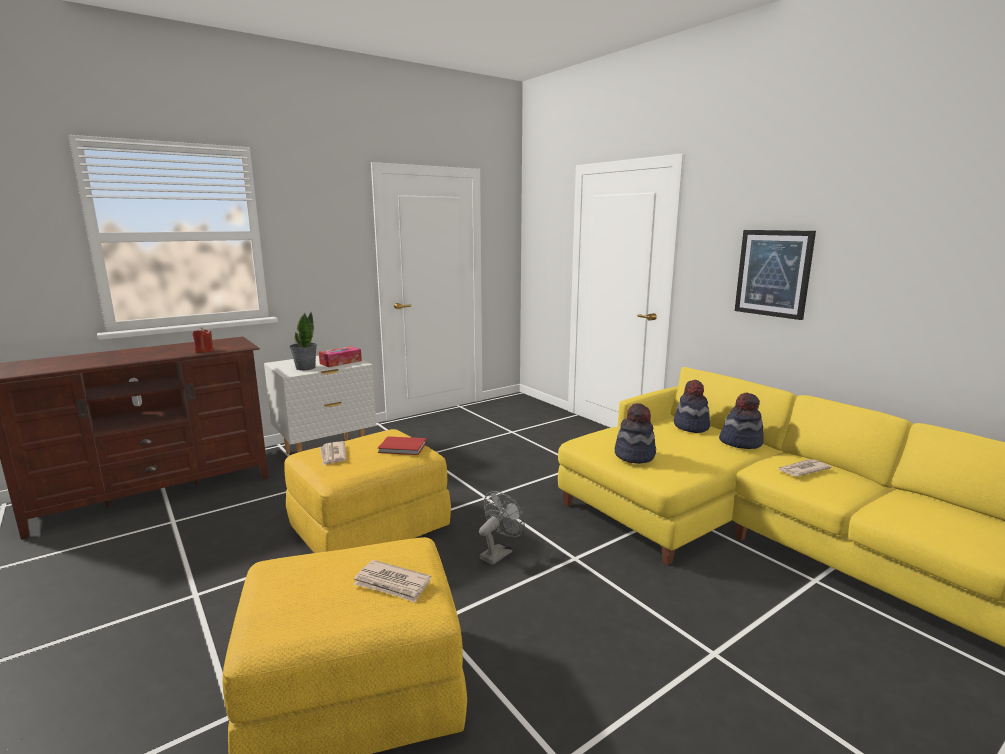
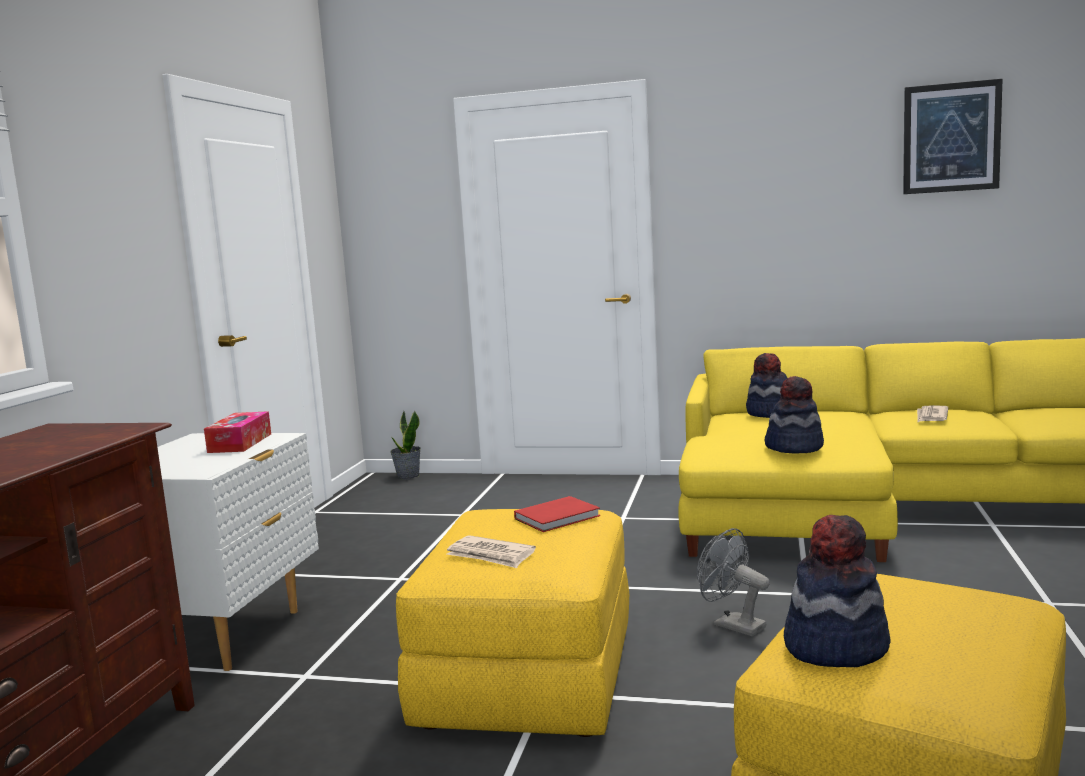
camera: 40 degrees left, 5 degrees down
(204, 351) = (77, 447): red candle -> none
(305, 368) = (201, 462): potted plant -> potted plant (408, 476)
(392, 584) = (946, 604): newspaper -> none
(499, 553) = (732, 625): grey fan -> grey fan turned 45 degrees counterclockwise
(740, 442) = (839, 413): hat -> hat (834, 646)
(773, 273) = (793, 216): picture -> picture (951, 138)

